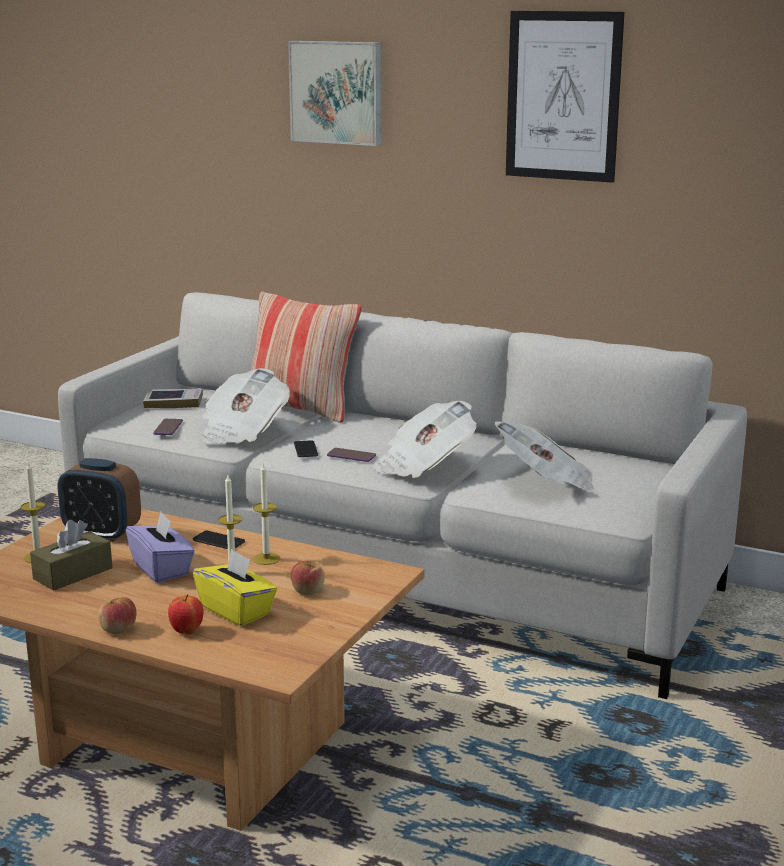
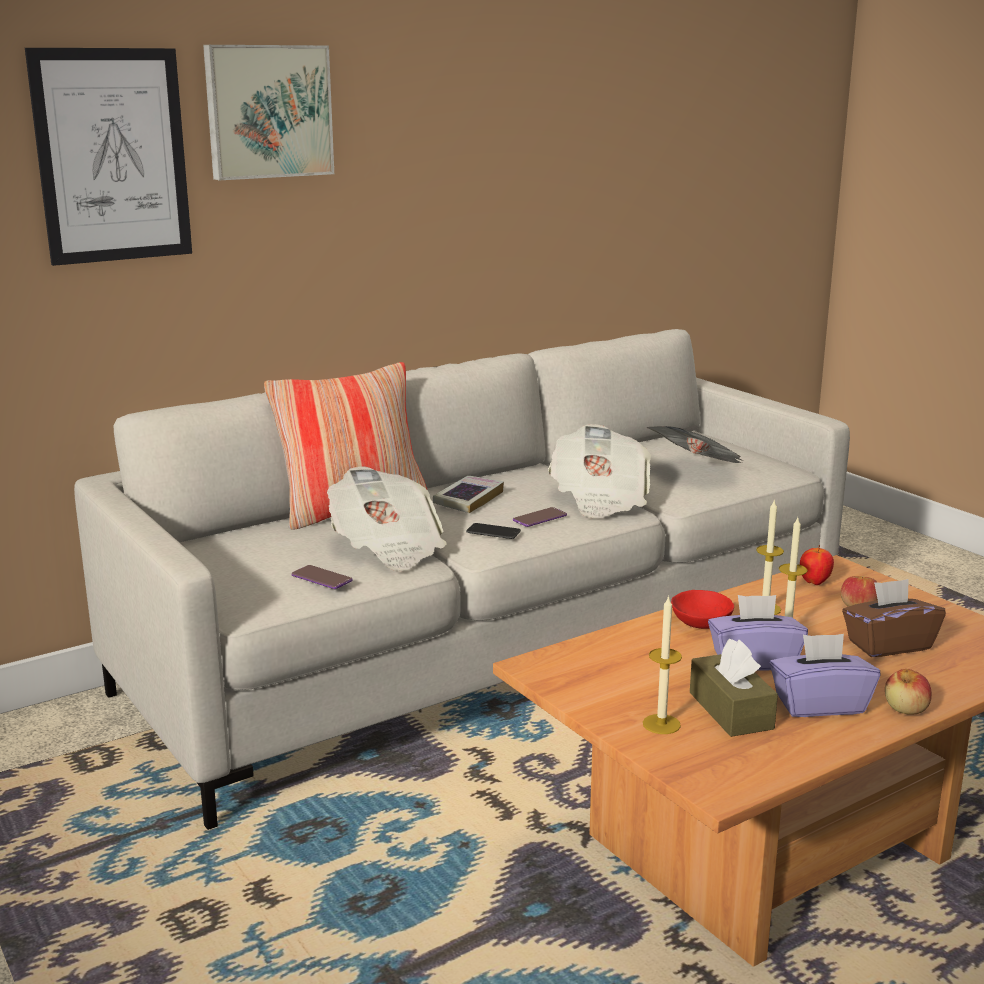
camera: 60 degrees left, 0 degrees up
(102, 534) = (619, 676): alarm clock -> none
(104, 599) = (819, 704): none -> purple tissue box
(174, 403) = (233, 559): book -> book (468, 499)
(187, 631) = (927, 676): apple -> apple (814, 582)
(218, 541) = (698, 621): phone -> red bowl
(236, 611) = (888, 645): yellow tissue box -> brown tissue box
(563, 96) = (516, 100): picture -> picture (112, 156)

